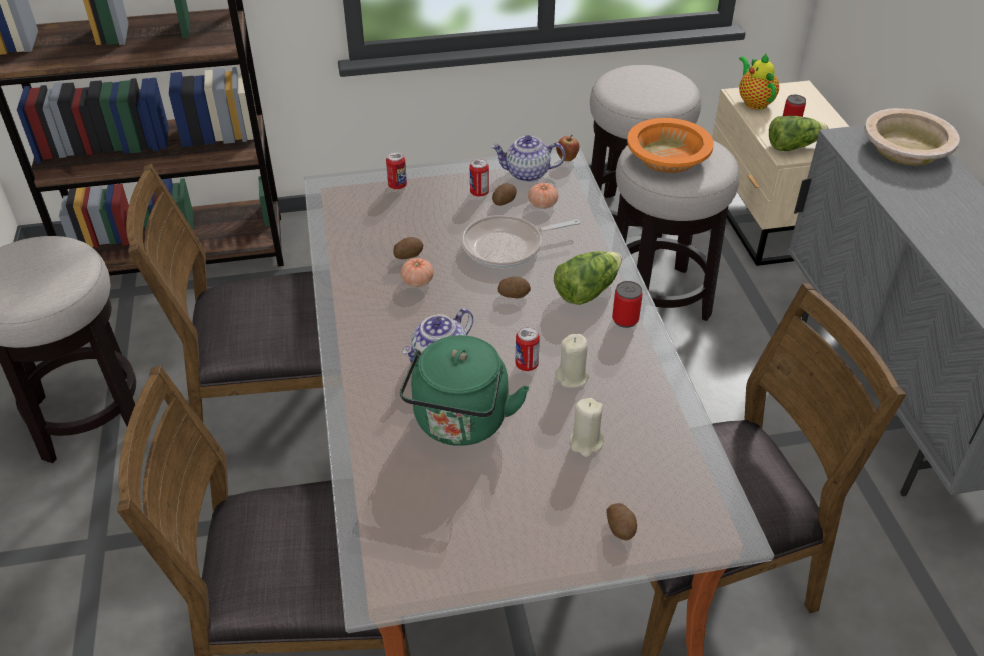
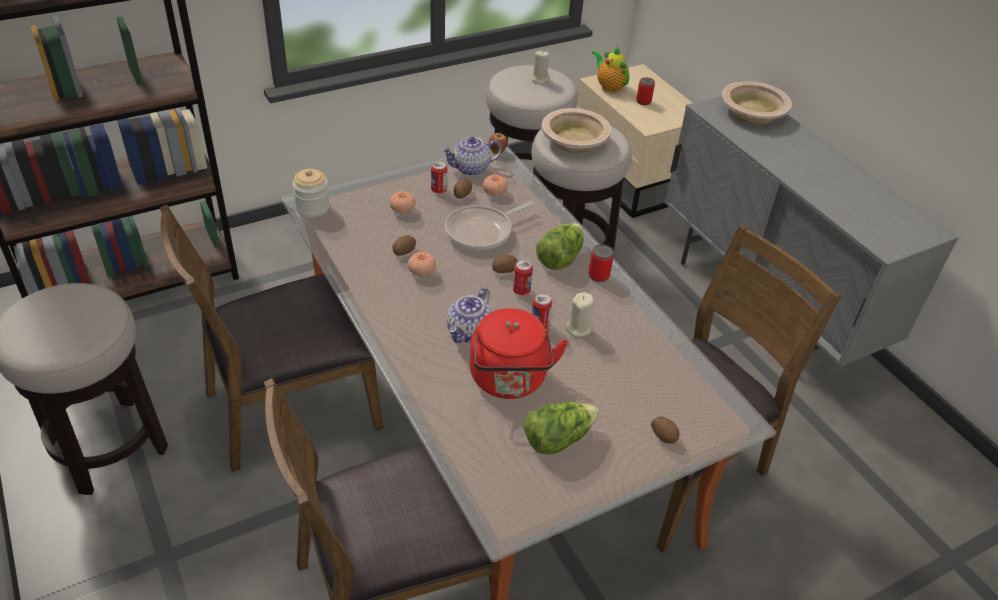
camera: 20 degrees left, 0 degrees up
(331, 193) = (312, 208): none -> jar
(397, 186) = (367, 193): can -> can (521, 290)
(428, 209) = (402, 210): none -> tomato
(460, 424) = (509, 381): green kettle -> red kettle
(586, 443) = (611, 376): beige candle -> beige candle (540, 79)
(667, 156) = (574, 140): orange bowl -> beige bowl
(793, 146) = (652, 119): lettuce -> lettuce (557, 438)

